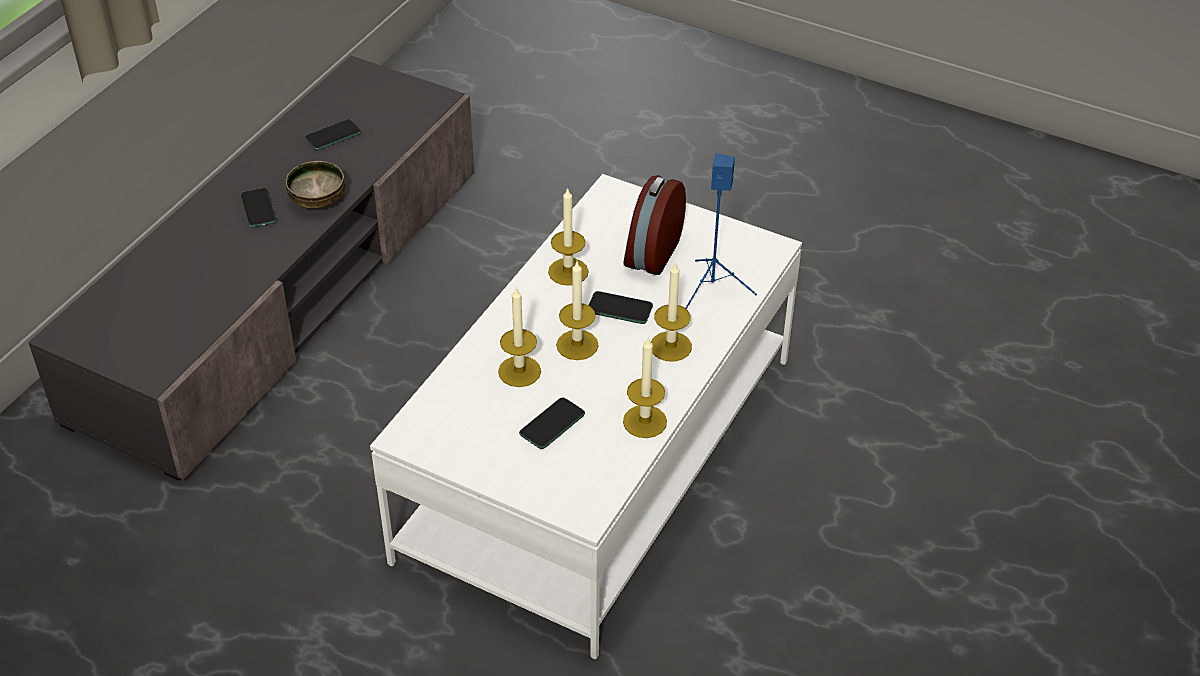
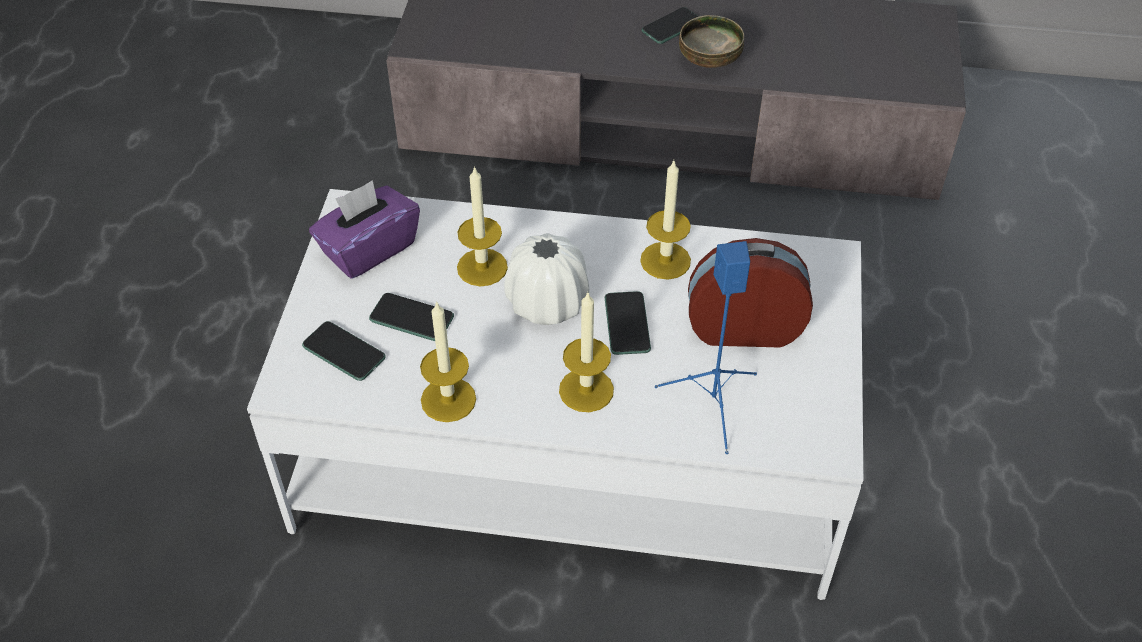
camera: 70 degrees right, 5 degrees up
(333, 136) = (816, 37): phone -> phone (344, 352)
(460, 434) = (368, 249): none -> purple tissue box
(577, 345) = (547, 303): candle -> white vase

